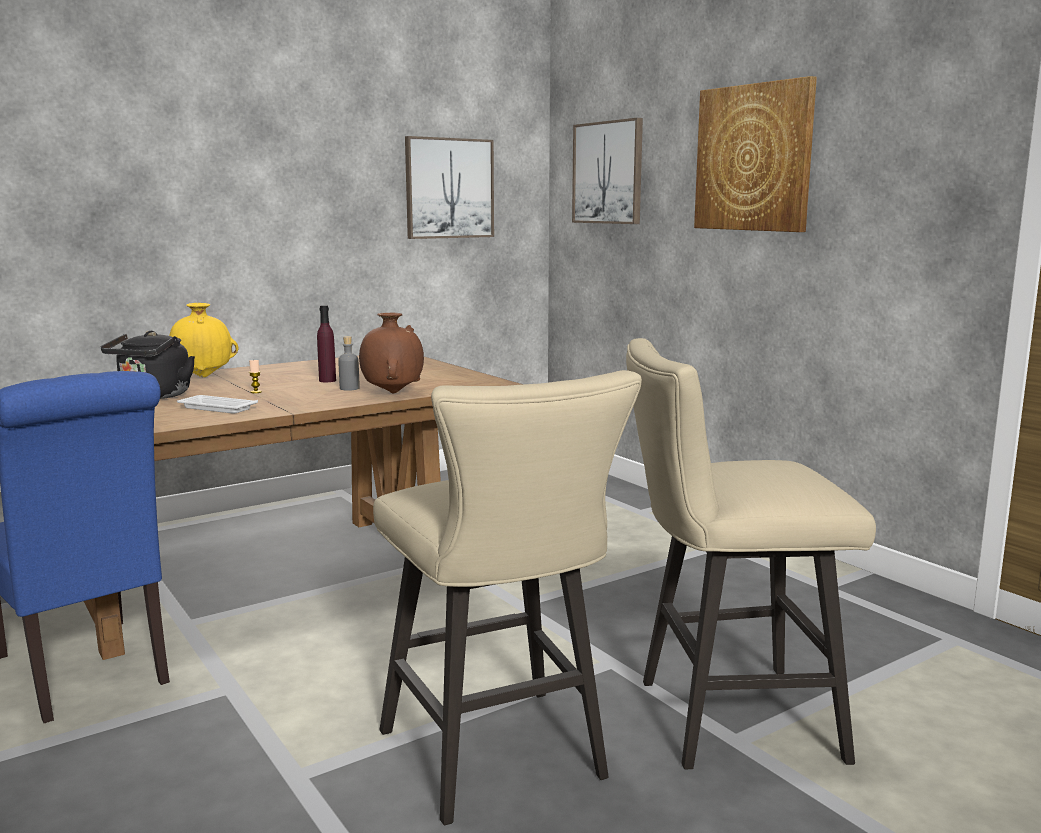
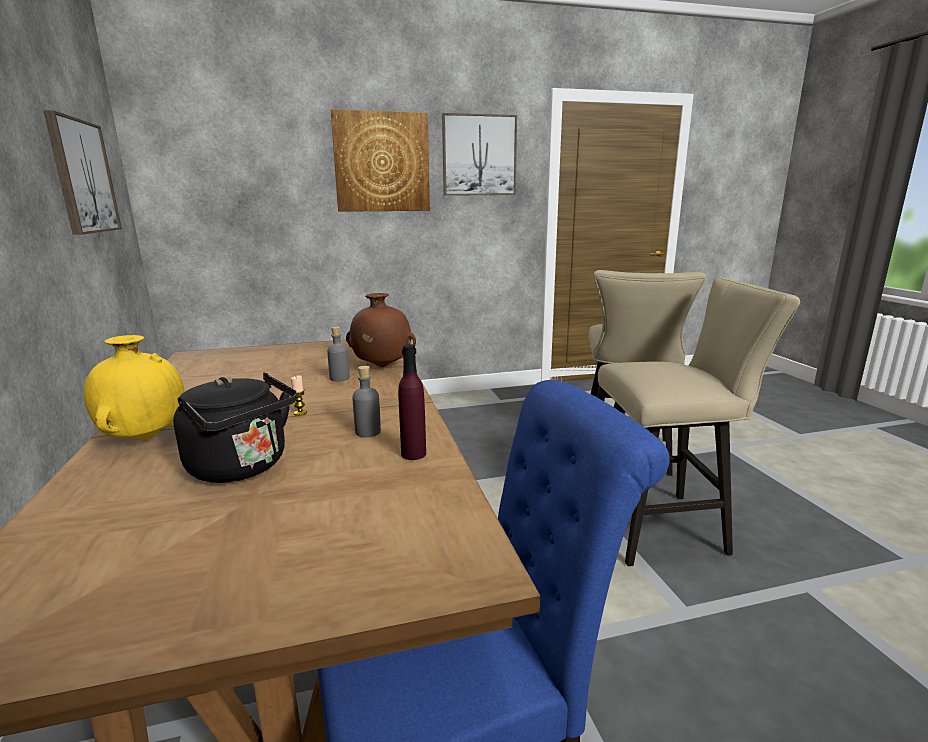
camera: 70 degrees left, 5 degrees up
(216, 408) = (368, 432): white tray -> grey bottle
(327, 380) = (286, 383): purple bottle -> purple bottle (413, 454)
(608, 173) = (222, 168): picture -> picture (479, 155)

